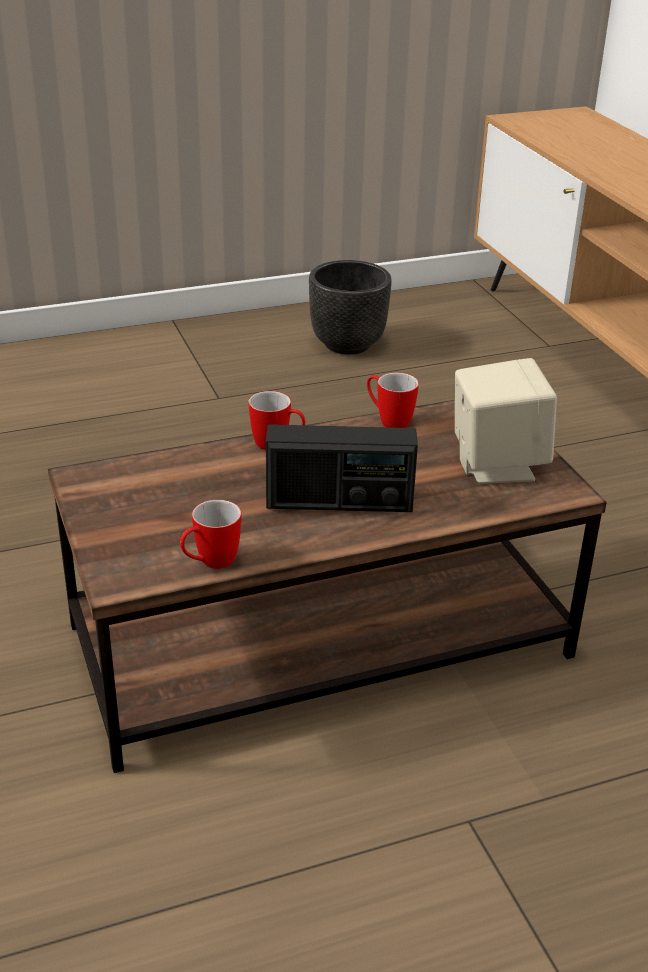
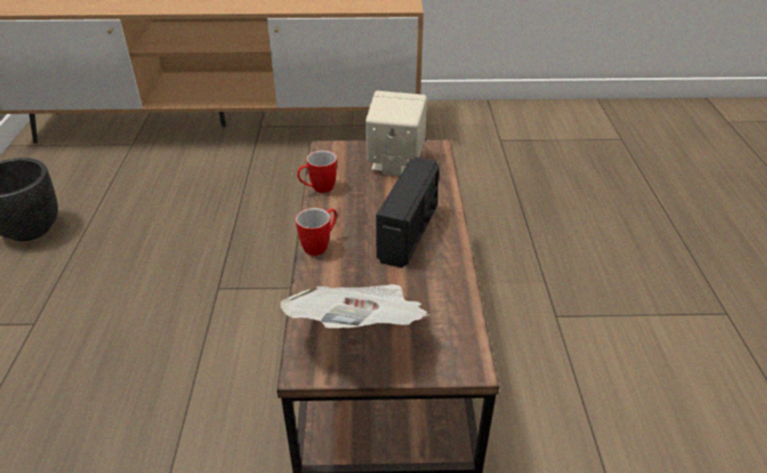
camera: 70 degrees left, 5 degrees up
(146, 499) = (360, 330): none -> newspaper
(210, 563) = (461, 309): mug -> none

